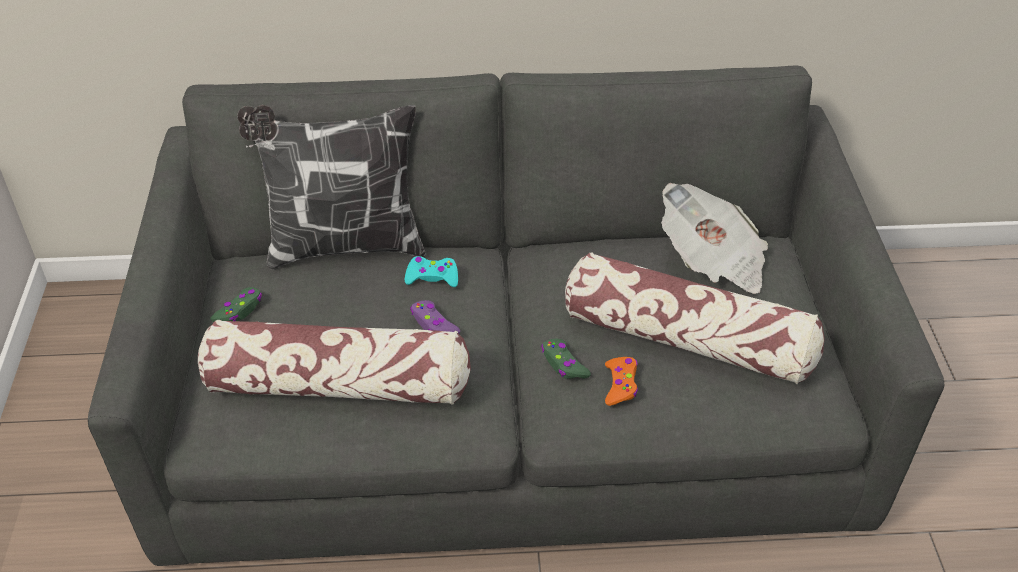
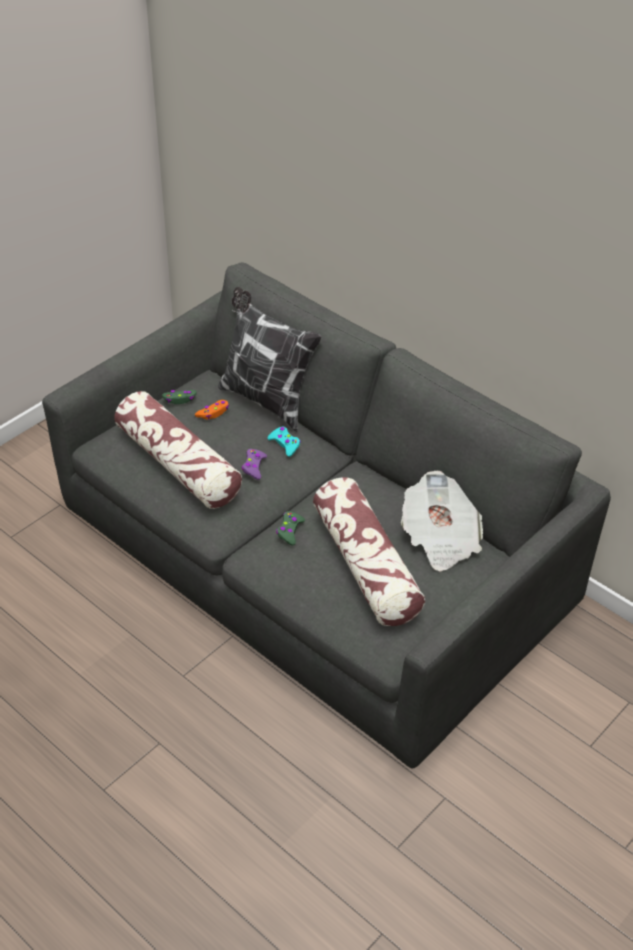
camera: 45 degrees right, 0 degrees up
(620, 385) = (301, 560): orange game controller -> orange game controller (213, 413)

